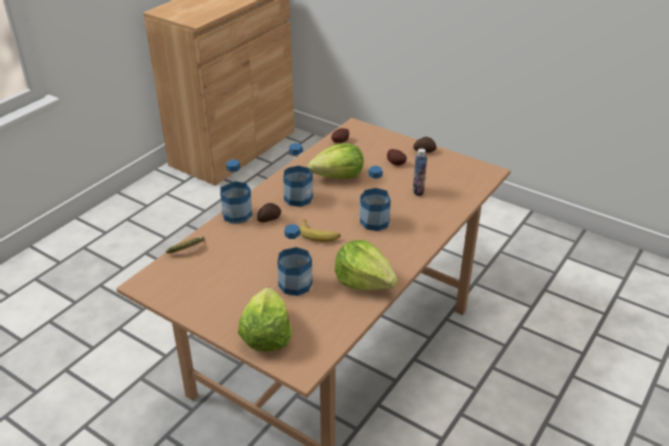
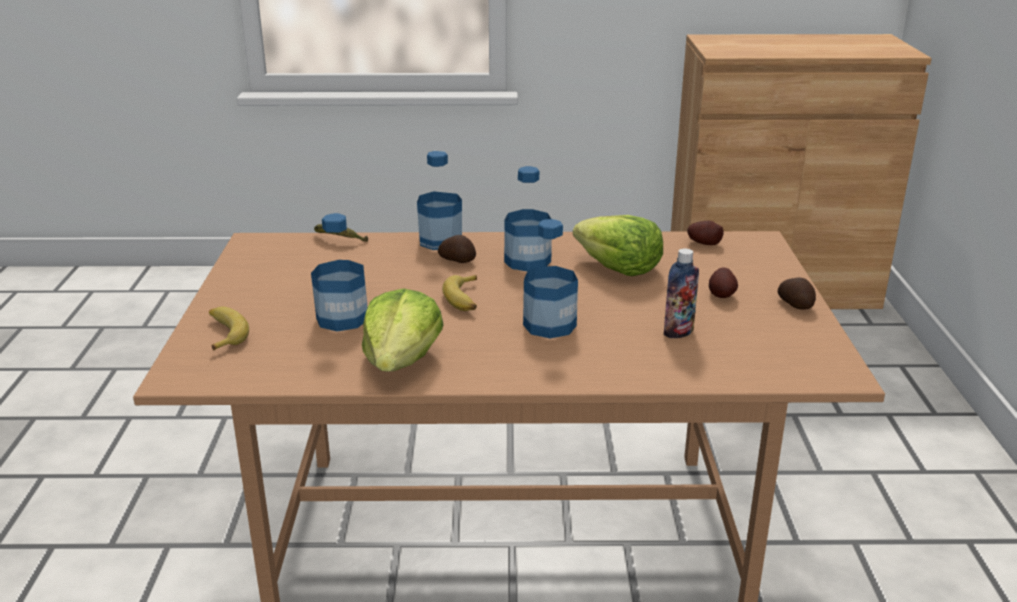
camera: 55 degrees right, 10 degrees down
(266, 335) = (224, 334): lettuce -> banana

